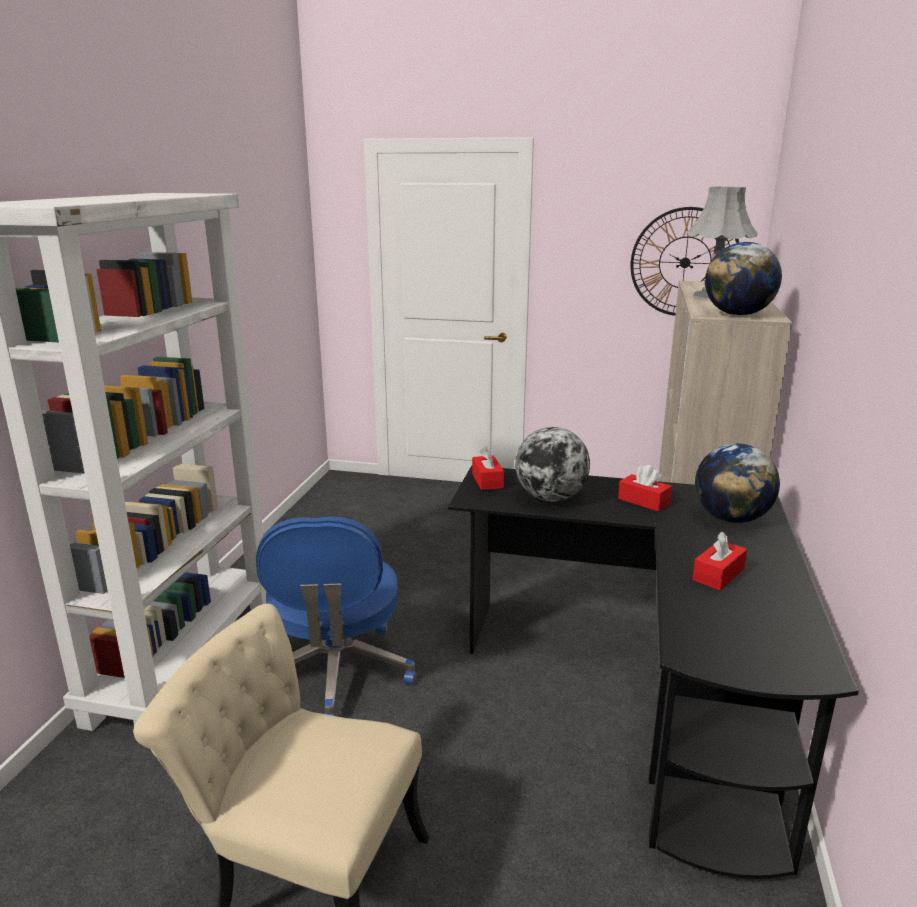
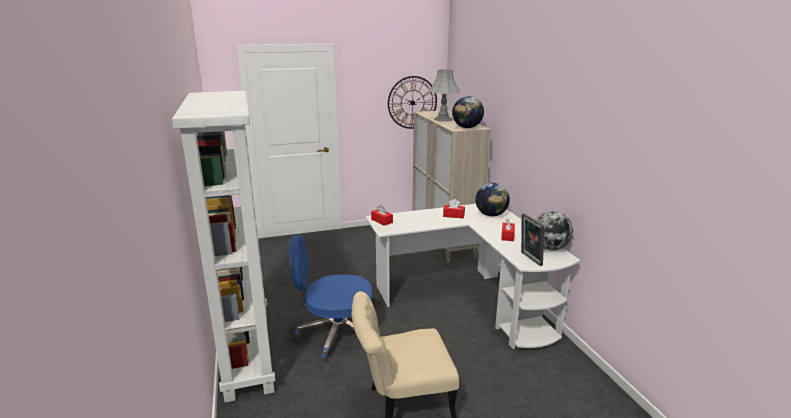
camera: 30 degrees left, 0 degrees up
(337, 674) = (335, 334): blue office chair -> blue office chair turned 120 degrees clockwise
(550, 498) = (416, 222): globe -> globe (549, 248)
(646, 694) = (470, 299): black desk -> white desk
(713, 645) = (529, 259): none -> picture frame

